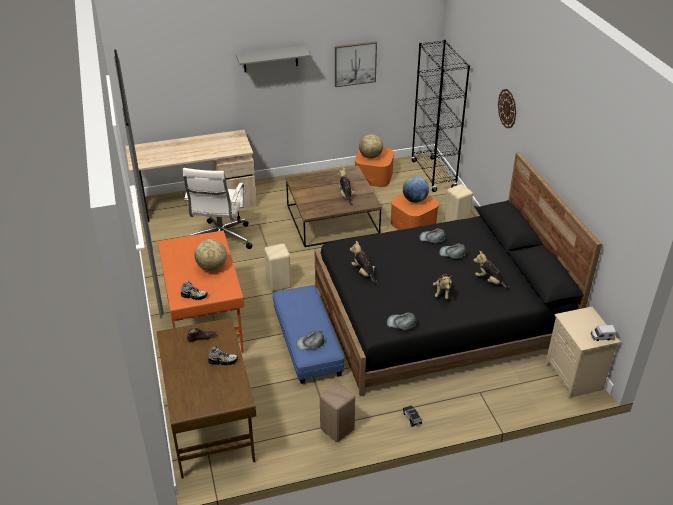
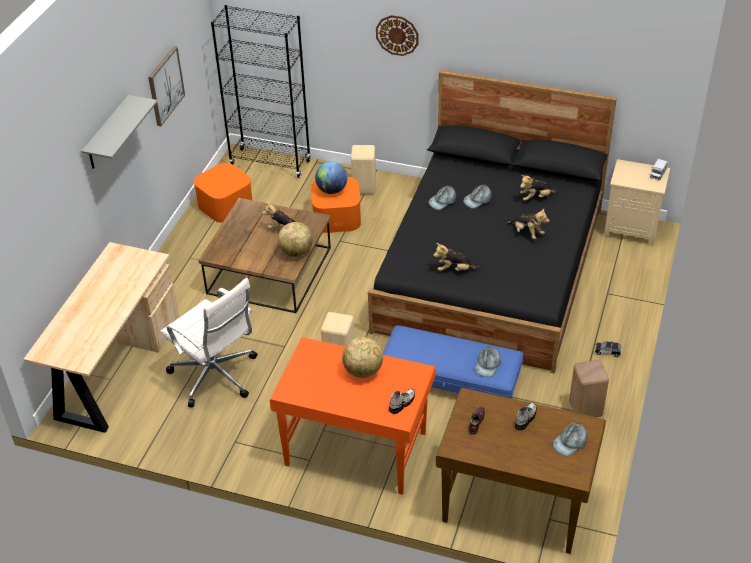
camera: 55 degrees left, 5 degrees up
(370, 156) = (220, 183): globe -> globe (296, 252)
(401, 323) = (549, 279): grey cap -> grey cap (570, 442)

